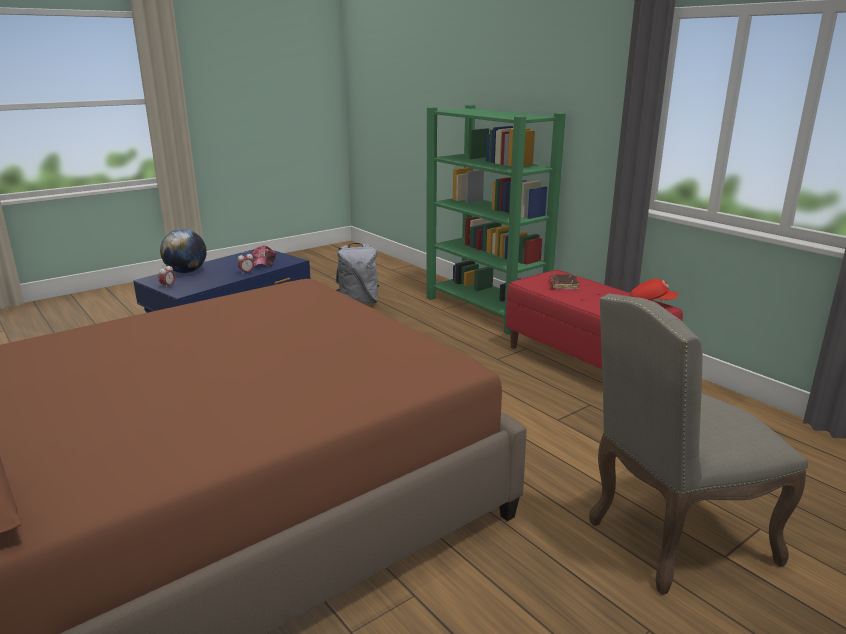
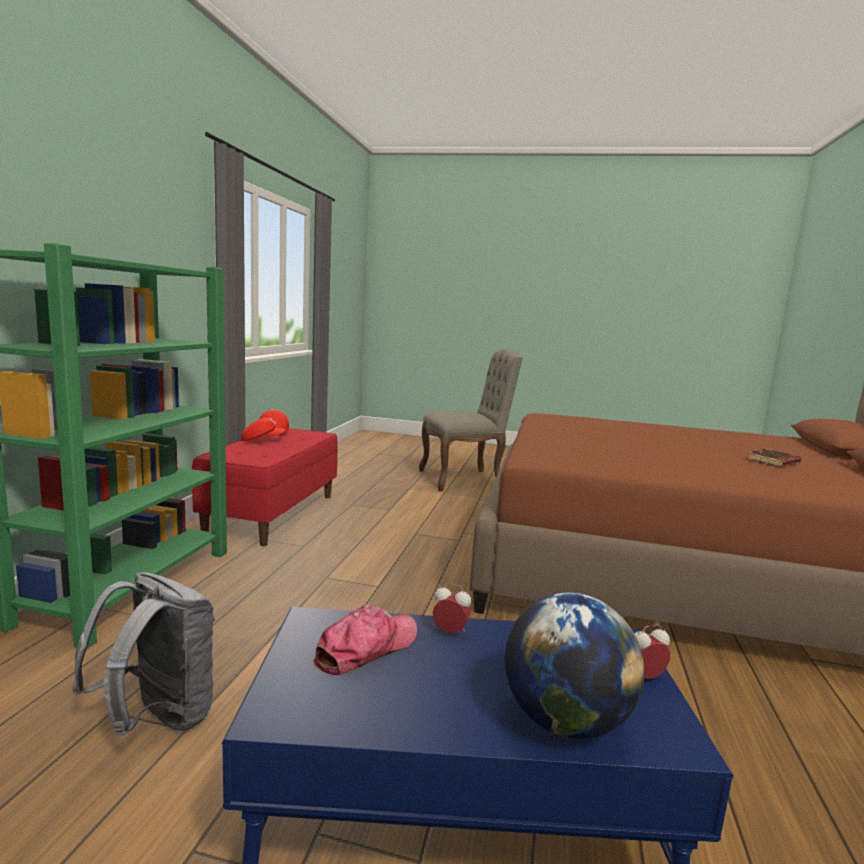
camera: 130 degrees left, 10 degrees down
(563, 284) = (253, 451): brown book -> brown book (774, 462)
(608, 293) = (262, 440): none -> red cap
(673, 538) = (462, 479): grey chair -> grey chair turned 45 degrees counterclockwise

